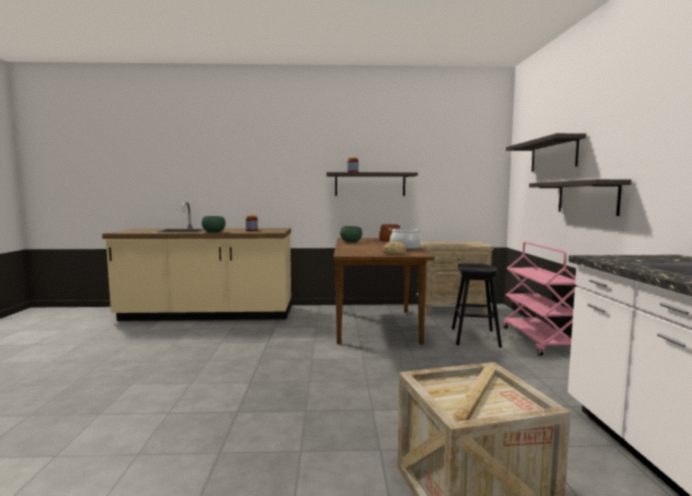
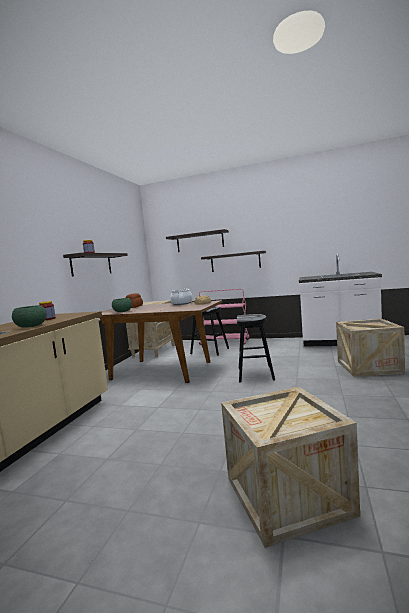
camera: 70 degrees left, 0 degrees up
(75, 414) = (287, 495): none -> crate
(381, 377) = (255, 374): none -> black stool

